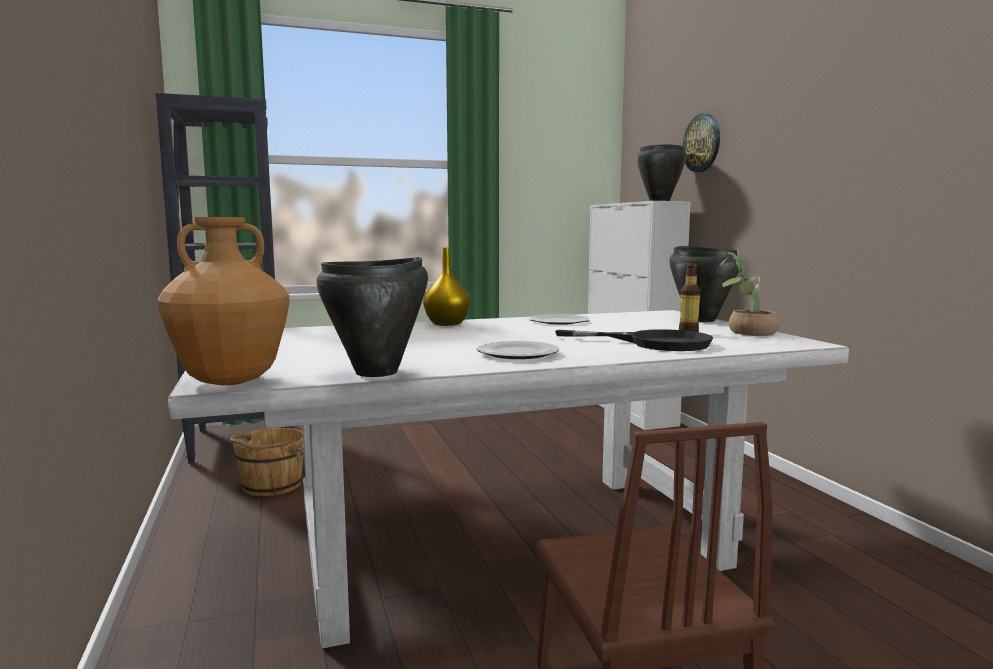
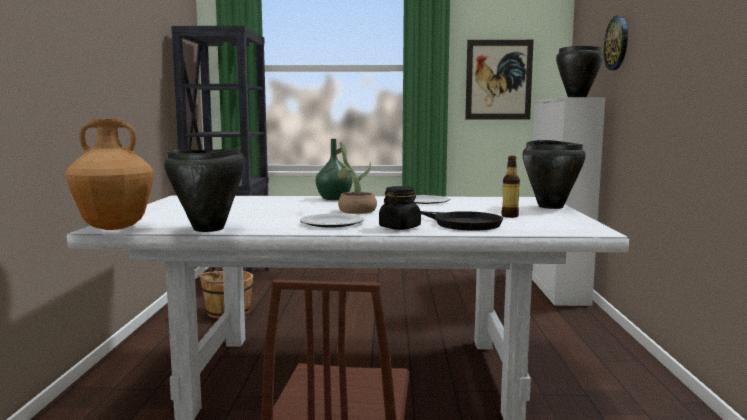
camera: 20 degrees right, 0 degrees up
(446, 324) = (333, 198): yellow vase -> green vase
(549, 181) = (498, 80): none -> picture
(608, 353) = (399, 227): none -> black jar
(746, 332) = (562, 219): potted plant -> potted plant (352, 210)

